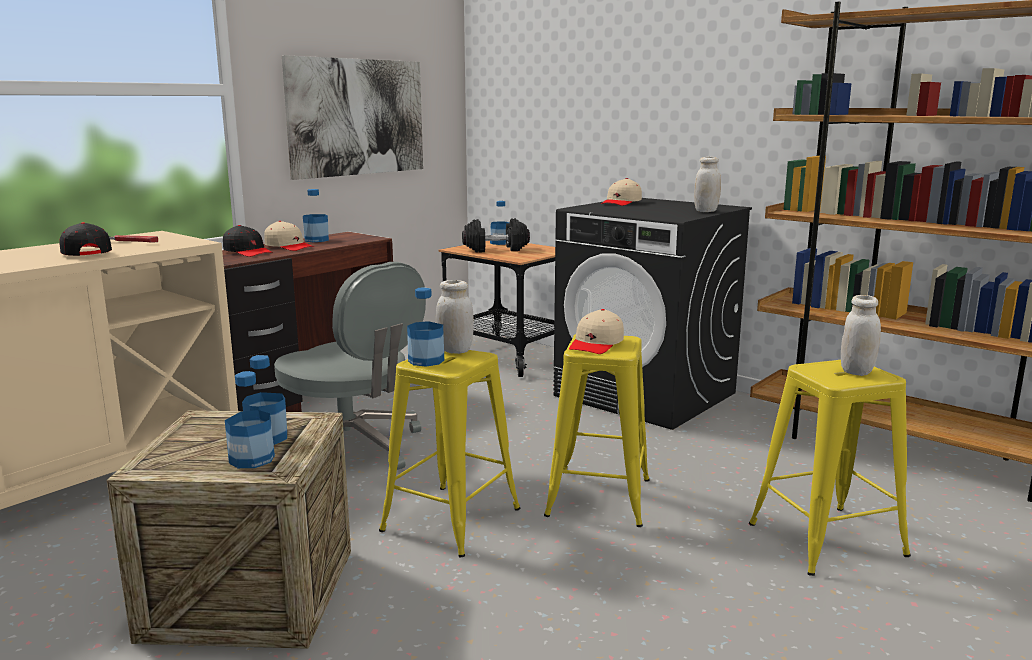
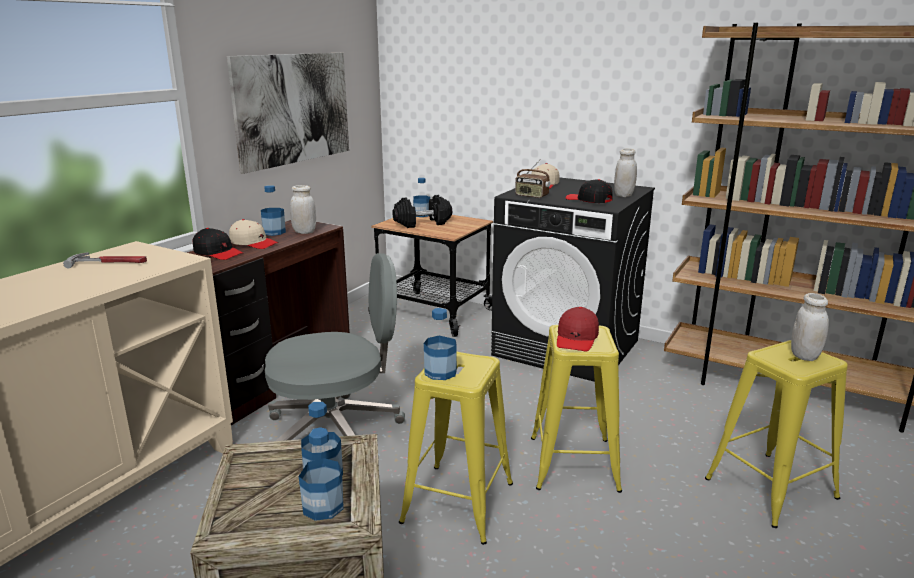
camera: 10 degrees left, 5 degrees up
(84, 253) = (80, 283): black cap -> black cap (589, 200)
(352, 448) = (336, 430): grey office chair -> grey office chair turned 45 degrees counterclockwise
(455, 350) = (459, 357): white jar -> white jar (304, 232)
(596, 344) = (577, 338): beige cap -> red cap
(598, 209) = (531, 196): none -> radio

